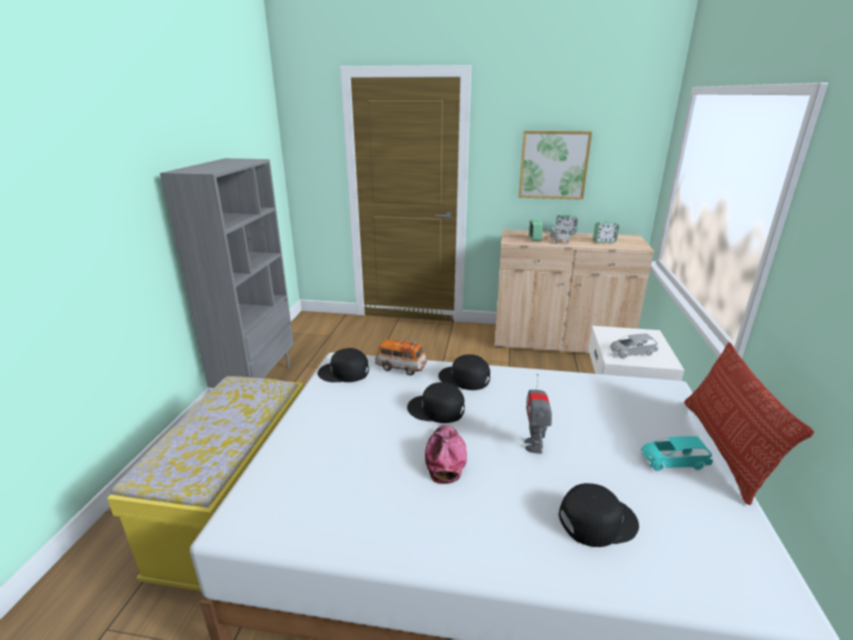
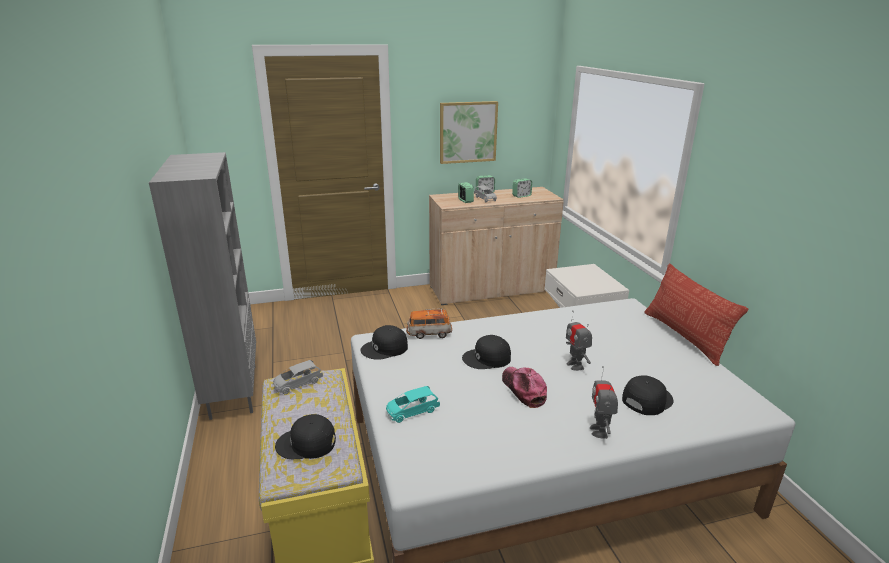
camera: 25 degrees left, 0 degrees up
(464, 378) = (487, 330): black cap -> black cap (306, 444)
(494, 542) = (599, 431): none -> toy robot
(631, 353) = (588, 285): grey toy car -> grey toy car (298, 384)
(673, 462) = (663, 352): turquoise toy car -> turquoise toy car (412, 411)

